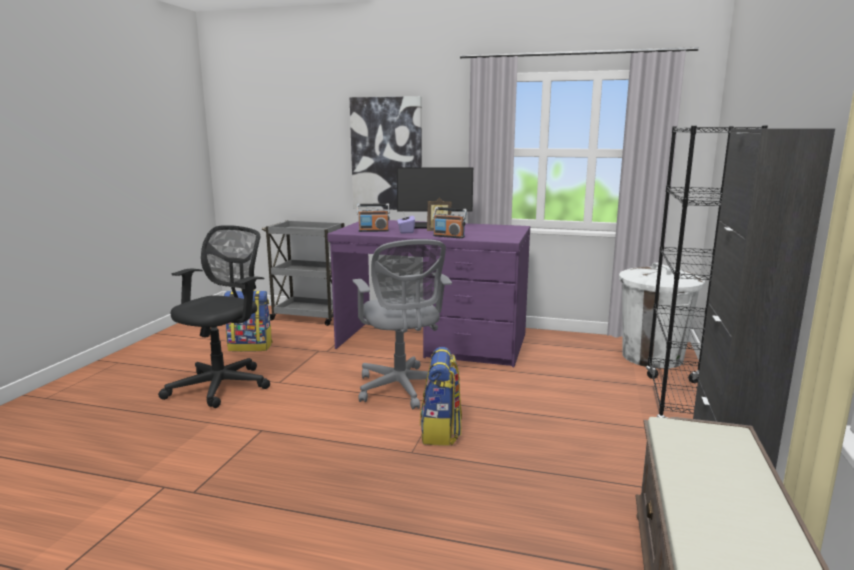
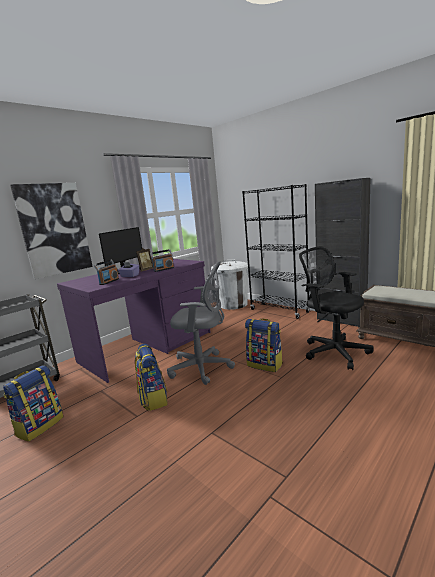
camera: 60 degrees left, 0 degrees up
(223, 385) = (105, 449): black office chair -> black office chair (333, 351)
(313, 380) = (153, 399): none -> backpack

